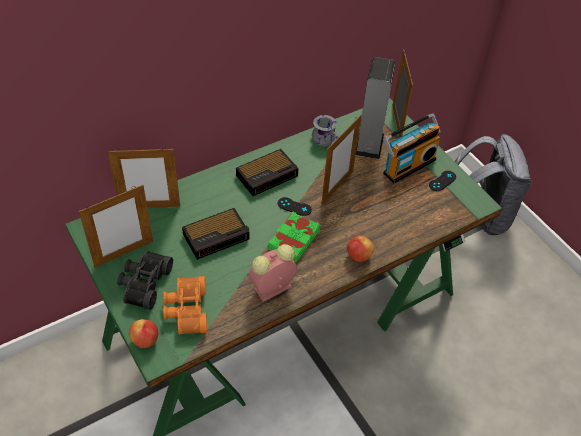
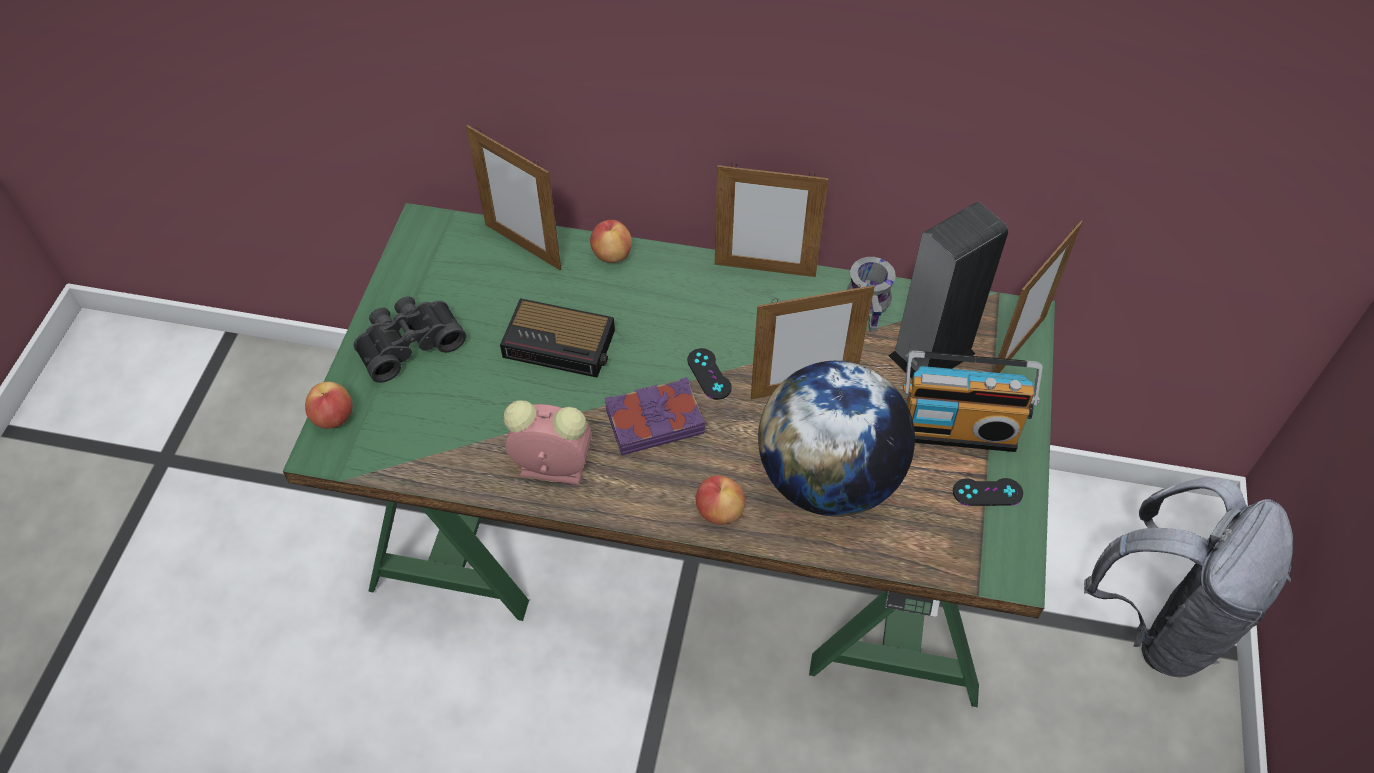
camera: 45 degrees right, 5 degrees up
(124, 253) = (428, 288): picture frame -> picture frame (764, 270)
(185, 310) = (417, 415): orange binoculars -> none
(196, 185) = (612, 254): none -> apple
(268, 175) = (723, 303): alarm clock -> none
(293, 240) = (654, 420): green book -> purple book
(384, 215) = (828, 478): none -> globe

